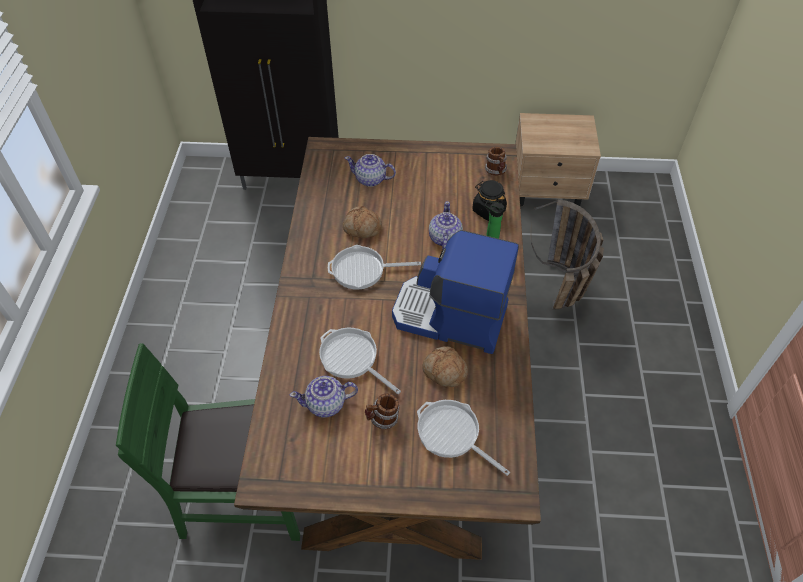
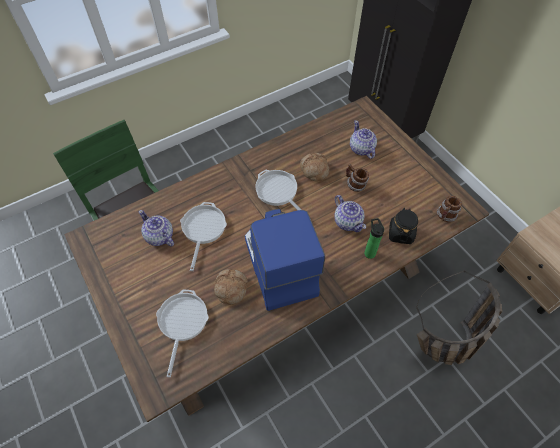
camera: 55 degrees right, 5 degrees up
(382, 419) = (167, 274): mug -> mug (355, 185)
(444, 238) = (348, 221): teapot -> teapot turned 90 degrees clockwise

